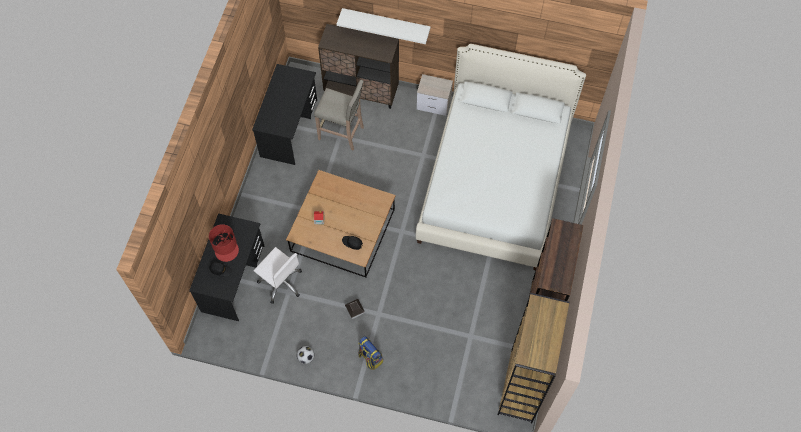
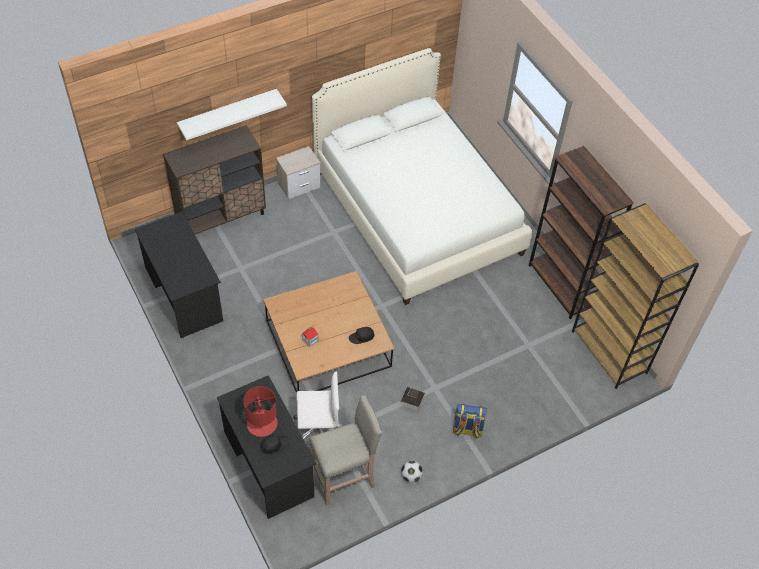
camera: 45 degrees left, 10 degrees down
(342, 133) = (240, 264): beige stool -> beige stool (344, 478)

